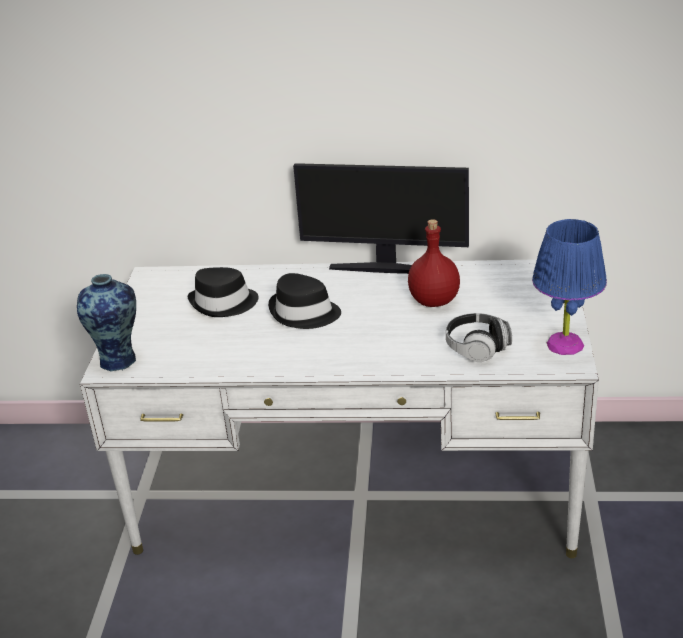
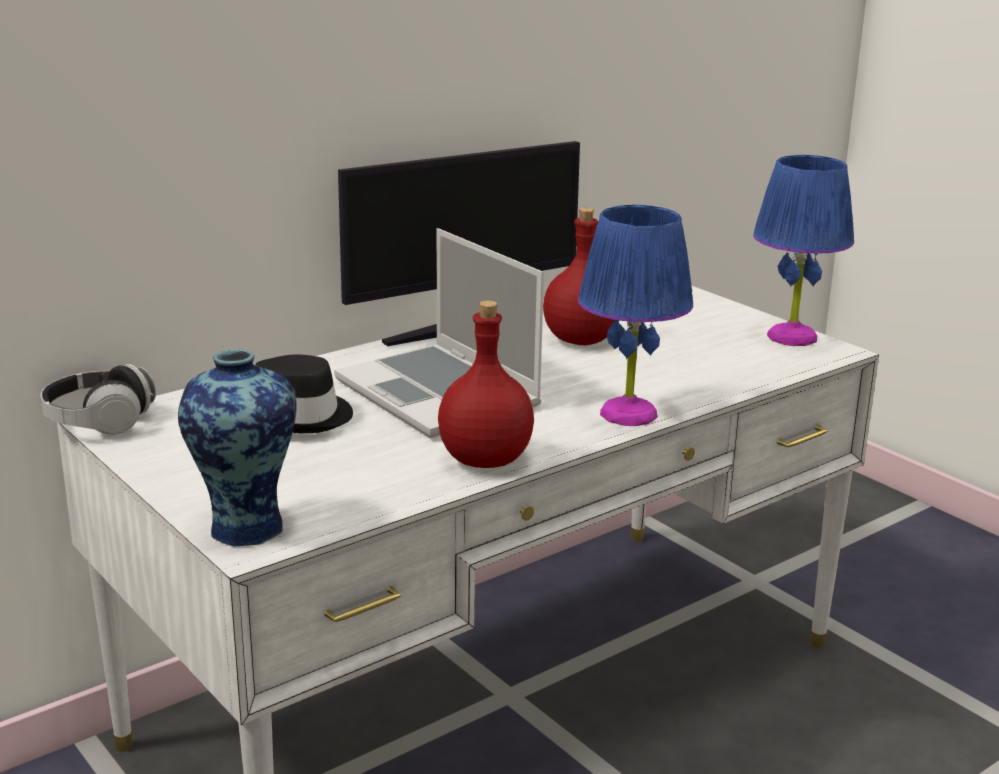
camera: 45 degrees left, 10 degrees down
(261, 365) = (487, 460): none -> red bottle
(304, 313) = (440, 394): black hat -> laptop
(372, 363) = (627, 413): none -> blue table lamp
(477, 348) = (713, 365): headphones -> headphones (99, 422)

